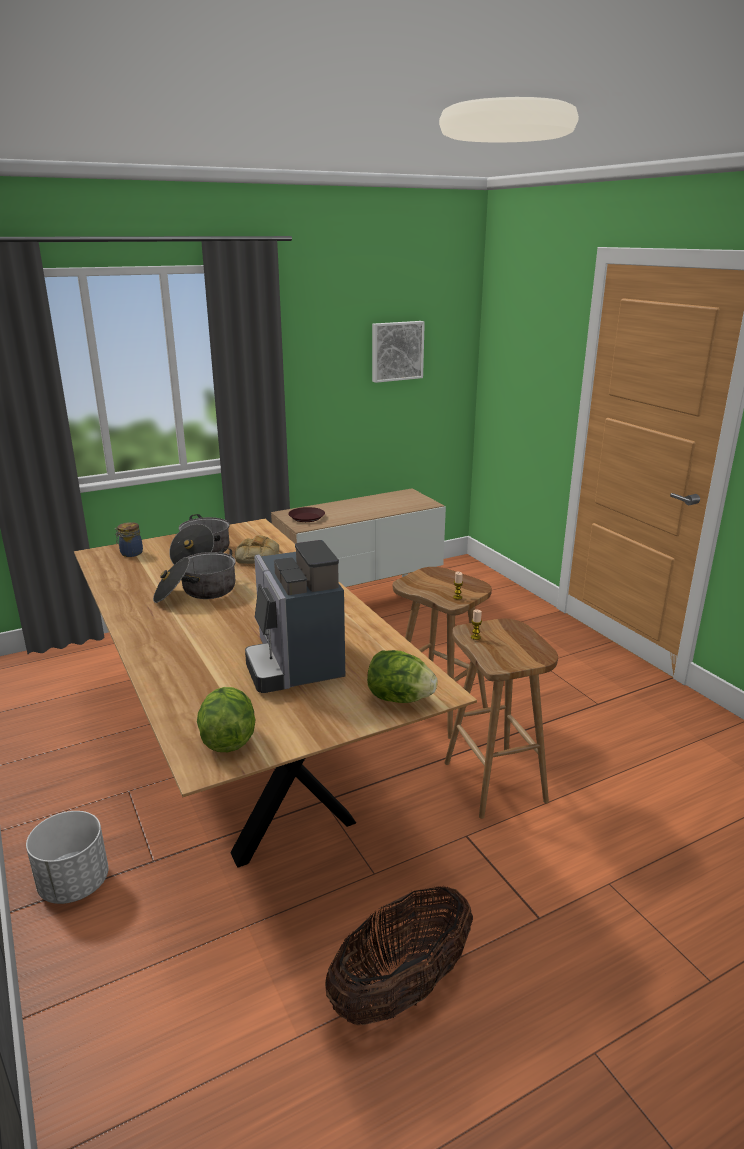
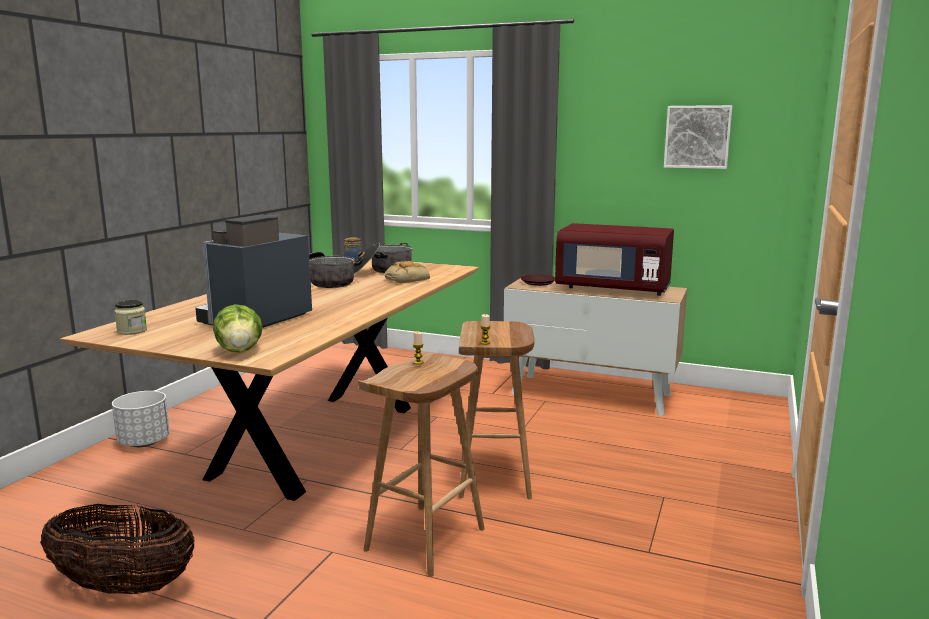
camera: 50 degrees right, 10 degrees down
(228, 740) = (132, 331): lettuce -> jar
(374, 506) = (613, 289): none -> red microwave

